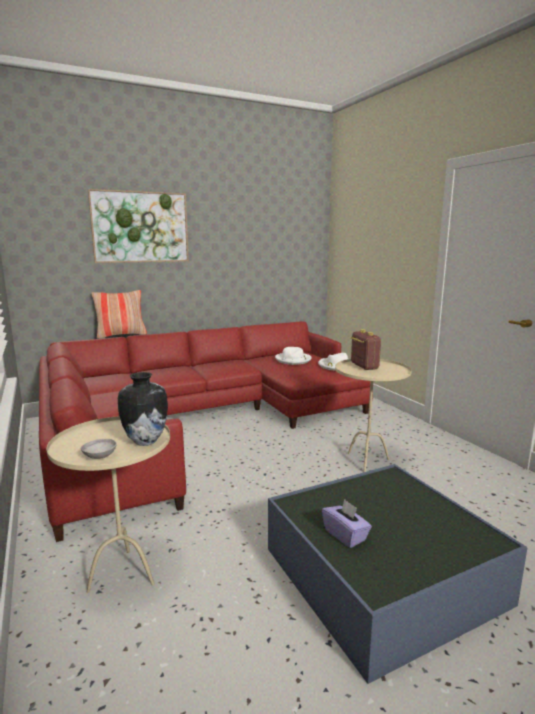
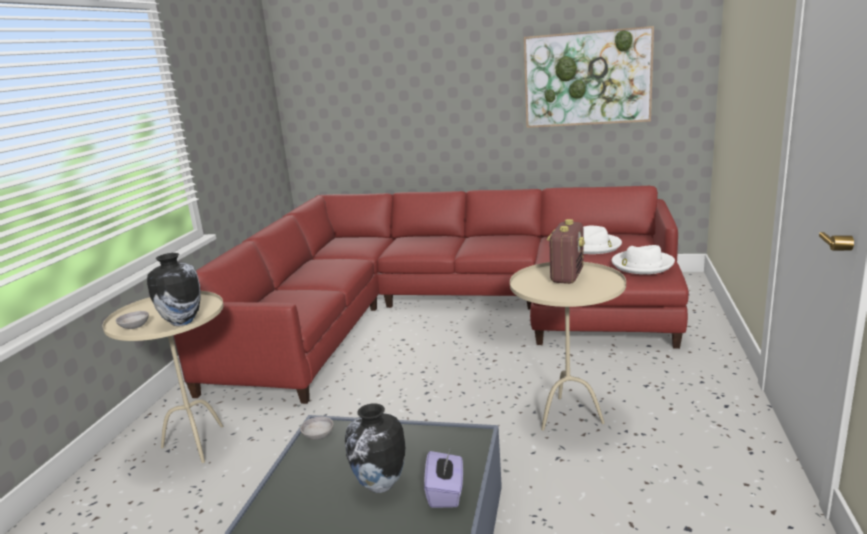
camera: 40 degrees right, 5 degrees up
(121, 335) = (390, 191): pillow -> none
(140, 227) = (415, 56): picture -> picture (587, 78)
(298, 508) = (318, 435): none -> grey bowl
(345, 535) = (311, 481): purple tissue box -> purple tissue box (446, 493)
(391, 519) = (380, 485): none -> vase

